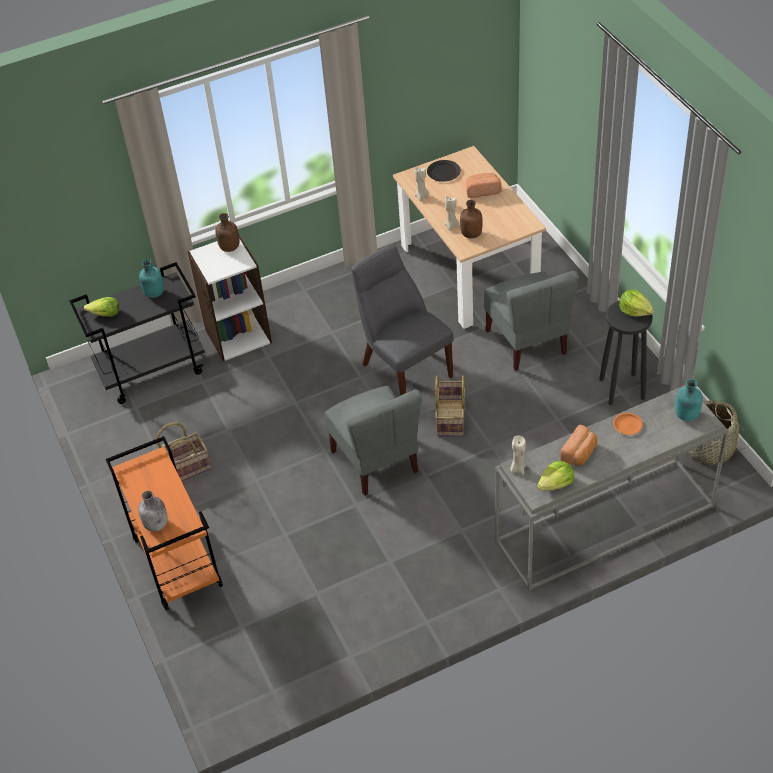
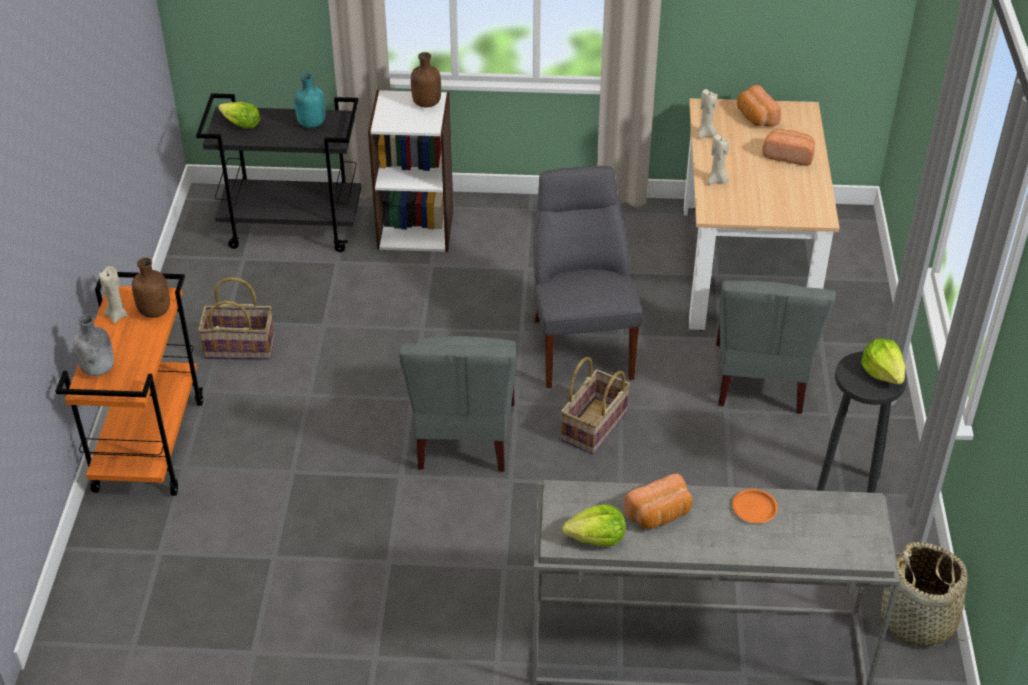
camera: 25 degrees right, 5 degrees down
(443, 172) = (755, 117): black plate -> bread
(471, 234) = (734, 199): brown bottle -> brown bottle (155, 311)
(517, 468) = (561, 496): beige candle -> beige candle (117, 315)
(686, 415) = (848, 533): turquoise bottle -> none

